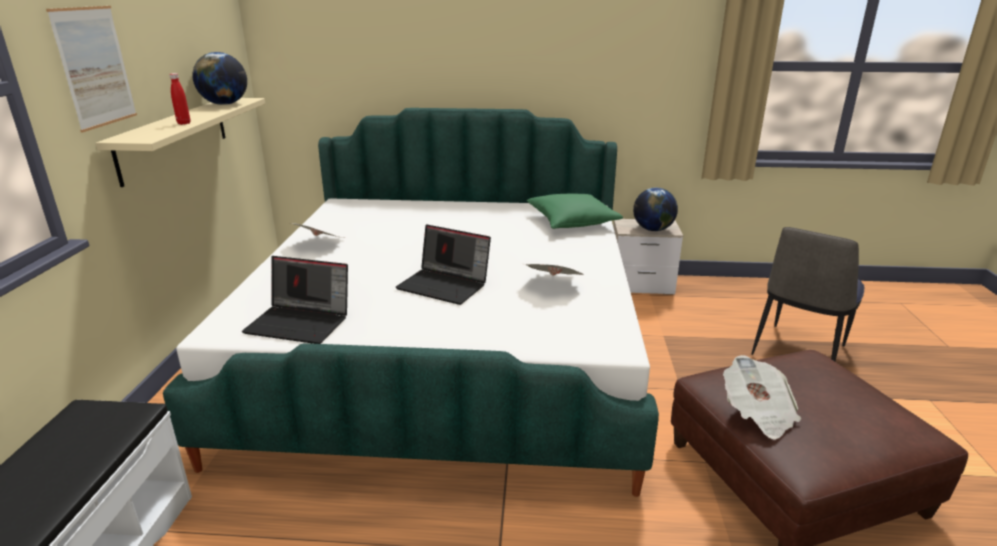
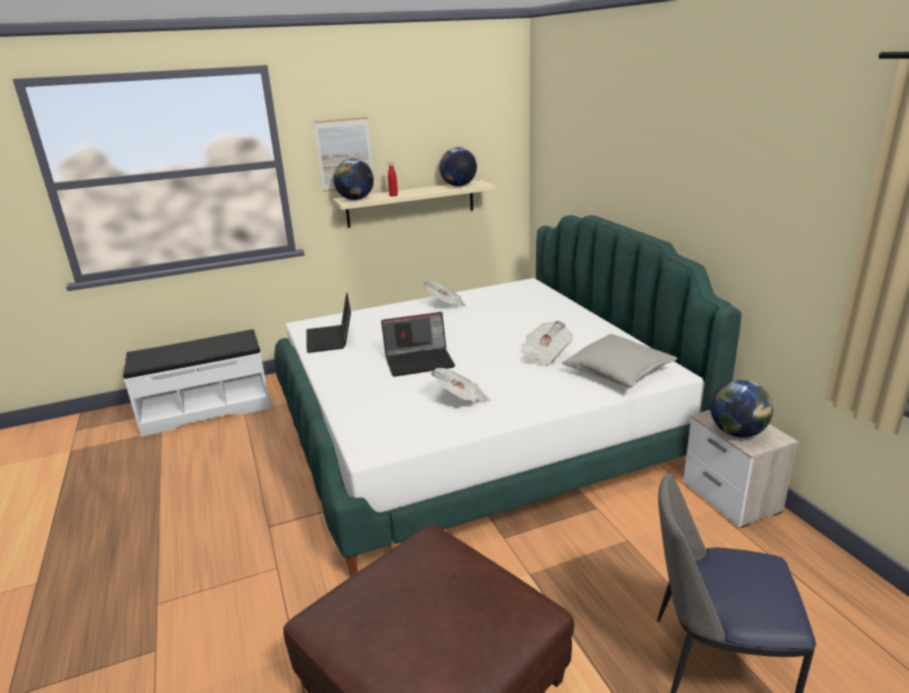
camera: 65 degrees right, 0 degrees up
(146, 135) = (355, 199): none -> globe
(445, 285) = (420, 361): laptop -> laptop turned 105 degrees counterclockwise
(572, 222) = (618, 373): green pillow -> grey pillow
(758, 413) = (383, 573): newspaper -> newspaper (544, 356)

